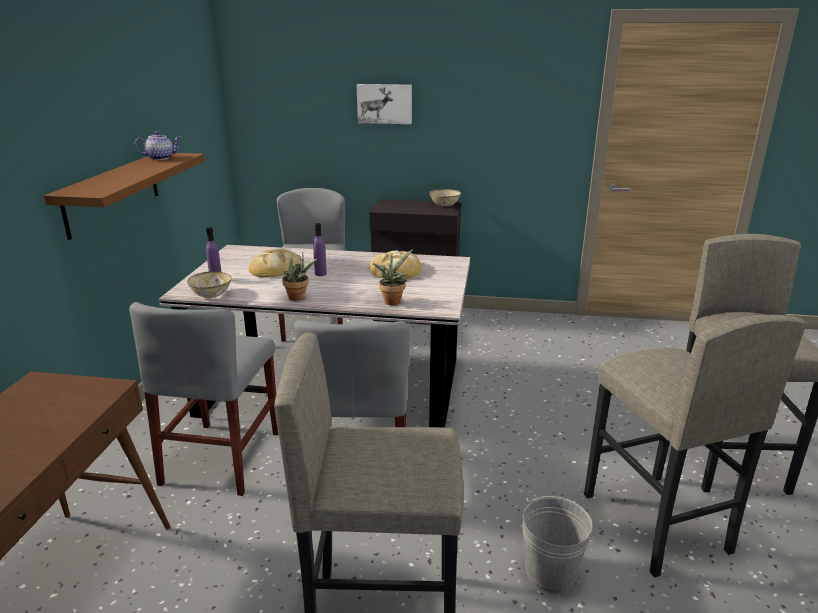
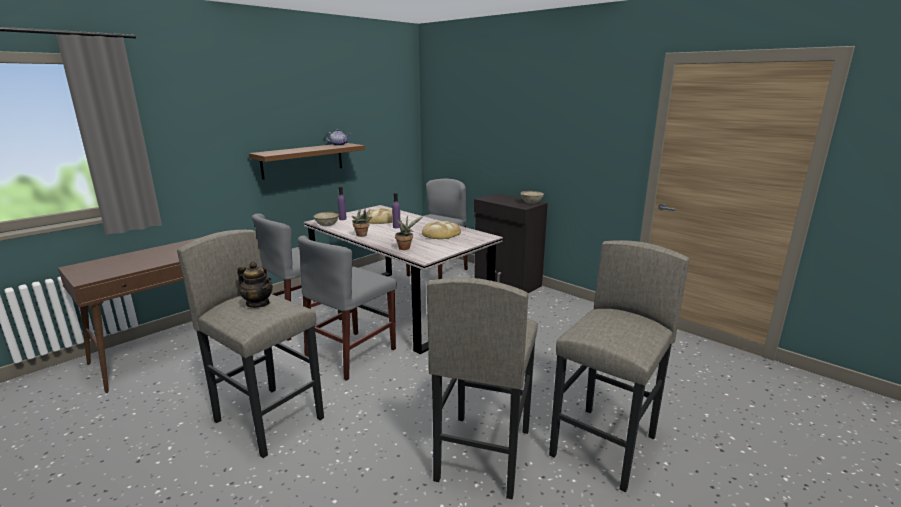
camera: 35 degrees right, 5 degrees down
(384, 103) = (504, 125): picture -> none
(384, 448) = (258, 303): none -> teapot
(550, 573) = (376, 445): grey bucket -> none

